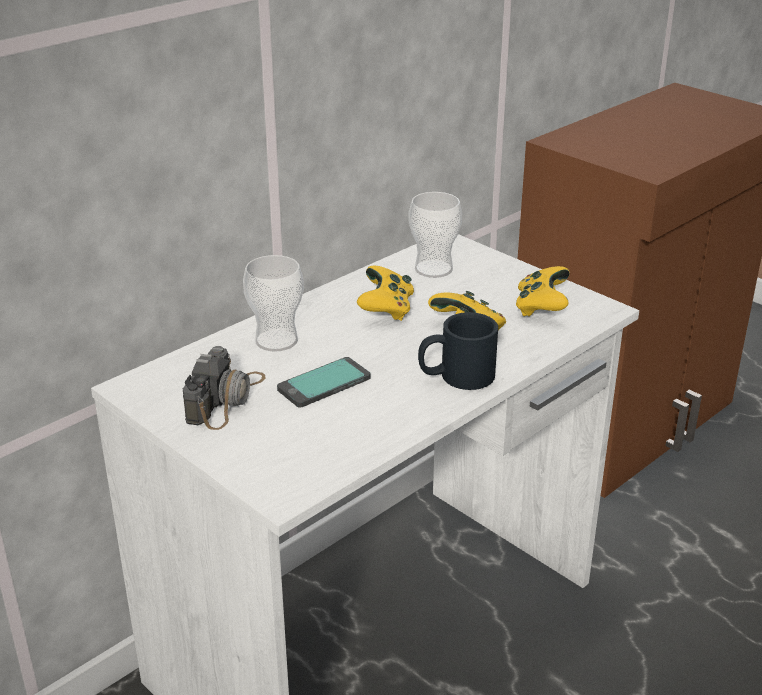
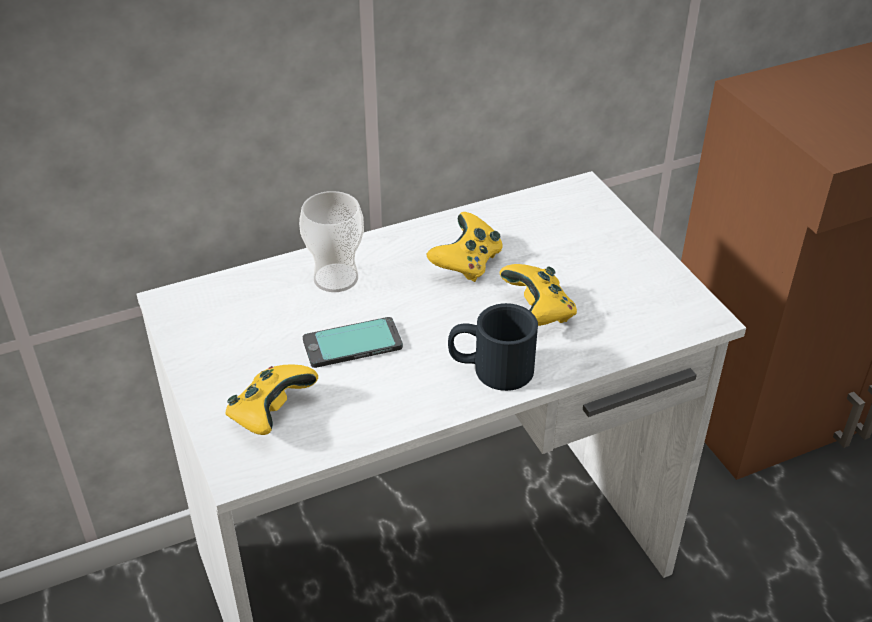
camera: 20 degrees right, 10 degrees up
(226, 398) = (250, 338): camera -> none
(433, 269) = (546, 221): cup -> none
(541, 307) = (635, 299): yellow game controller -> yellow game controller (271, 414)

